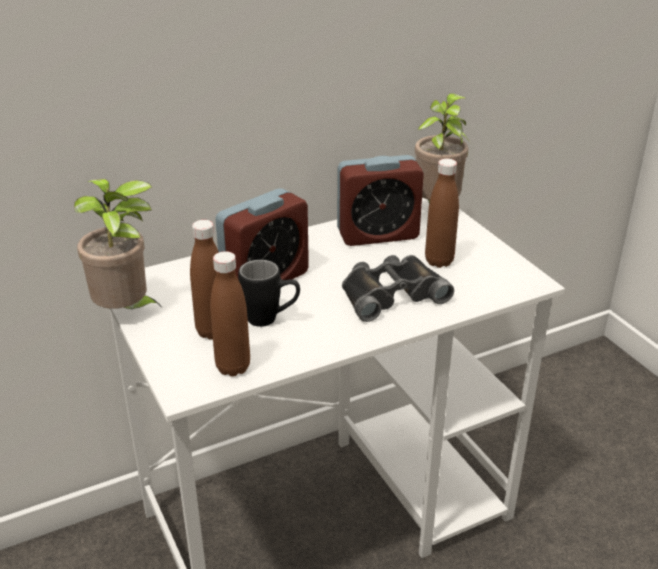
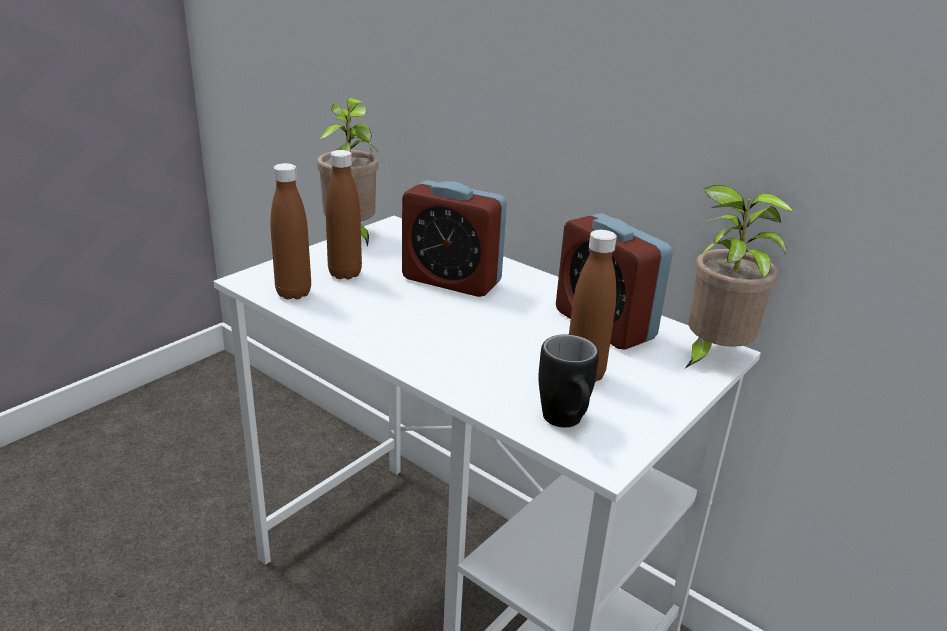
camera: 65 degrees right, 5 degrees down
(271, 319) = (382, 296): black mug -> black mug (566, 424)
(391, 294) = (481, 353): black binoculars -> none

